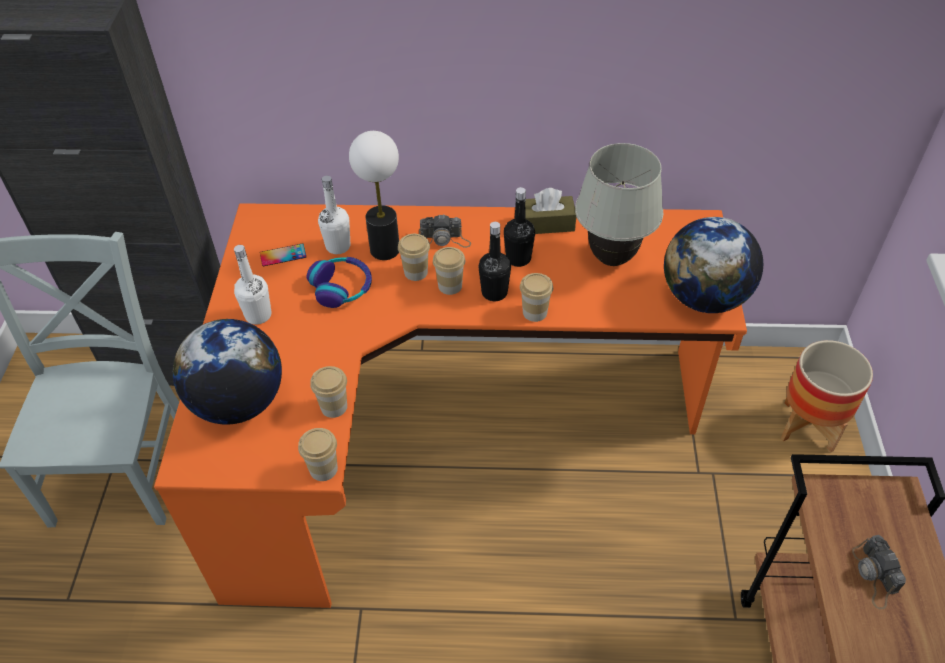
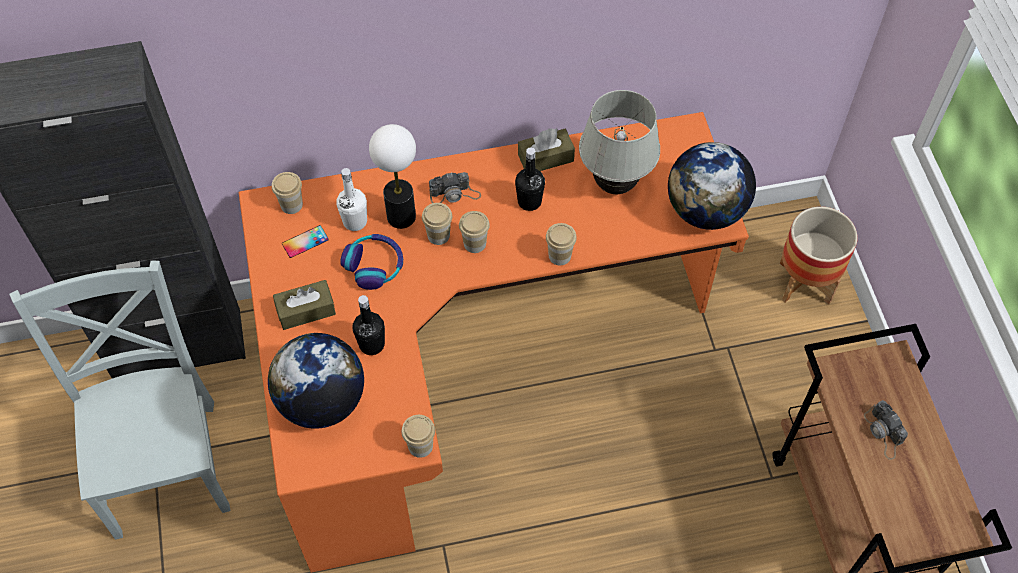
camera: 15 degrees left, 10 degrees up
(258, 315) = (306, 310): white bottle -> brown tissue box
(334, 406) = (409, 386): cup -> cup (291, 204)
(494, 292) = (517, 242): black bottle -> black bottle (372, 344)

